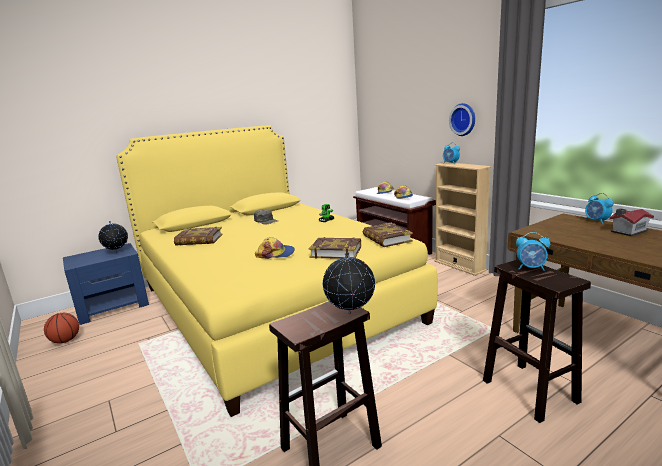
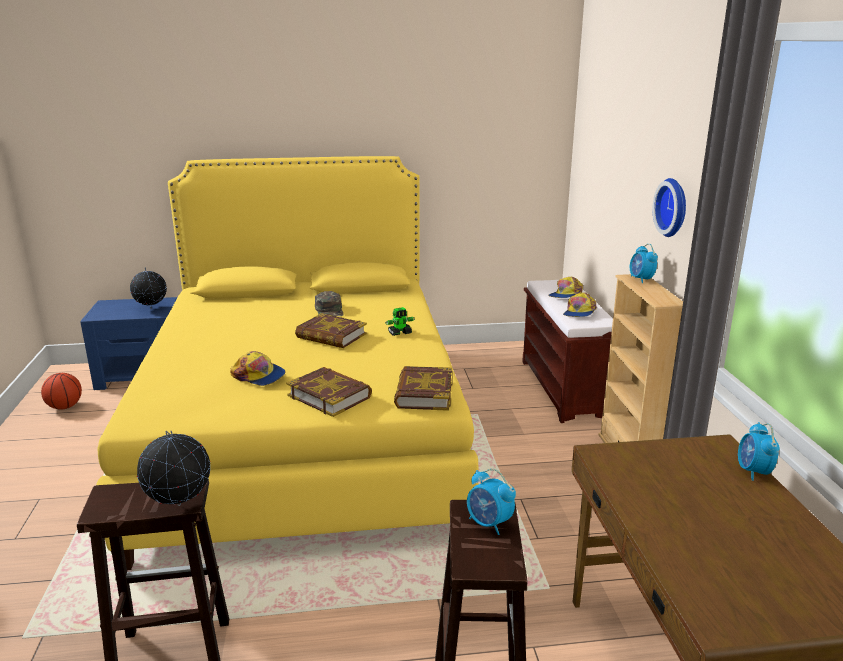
camera: 25 degrees right, 5 degrees up
(199, 240) = (217, 323): book -> book (331, 336)
(627, 231) = (764, 512): toy house -> none

